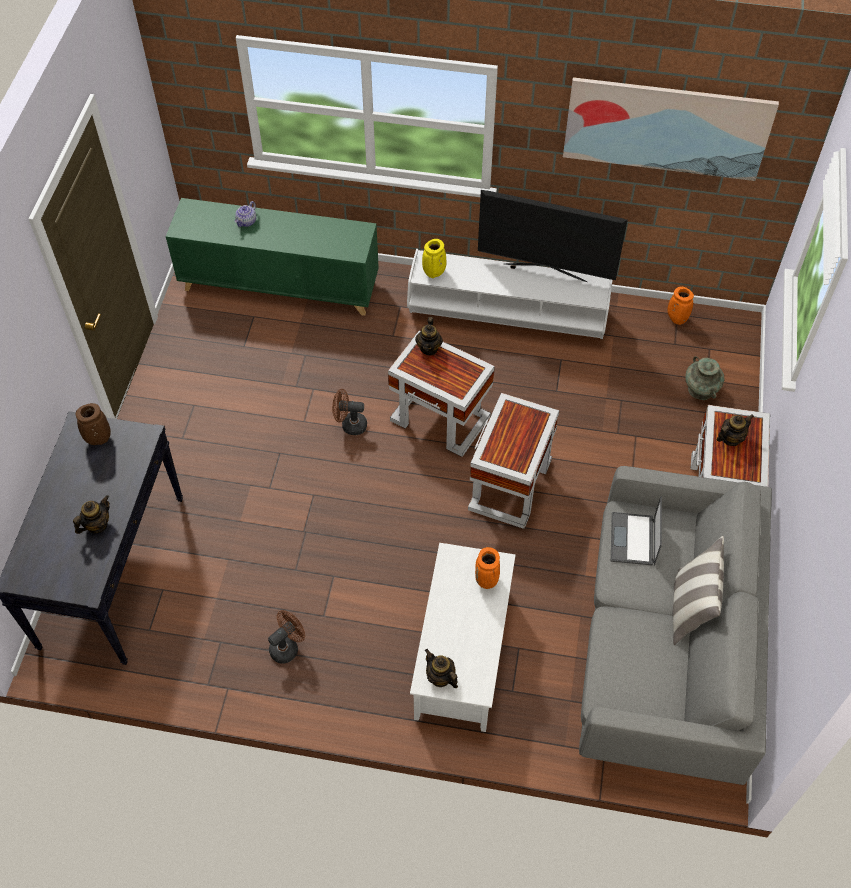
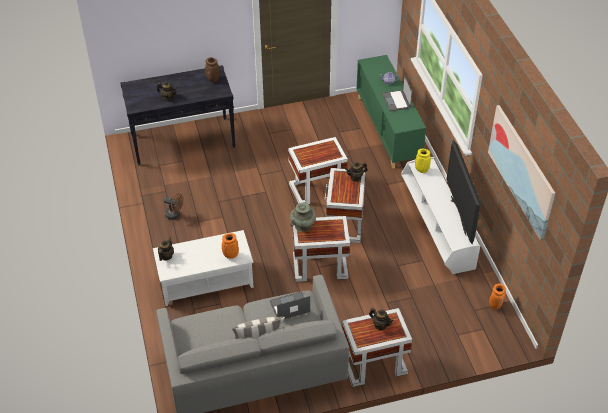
camera: 65 degrees right, 10 degrees down
(296, 231) = (396, 101): none -> laptop
(350, 425) = (316, 189): brown fan -> white side table
(700, 389) = (447, 333): turquoise vase -> turquoise vase (303, 225)

